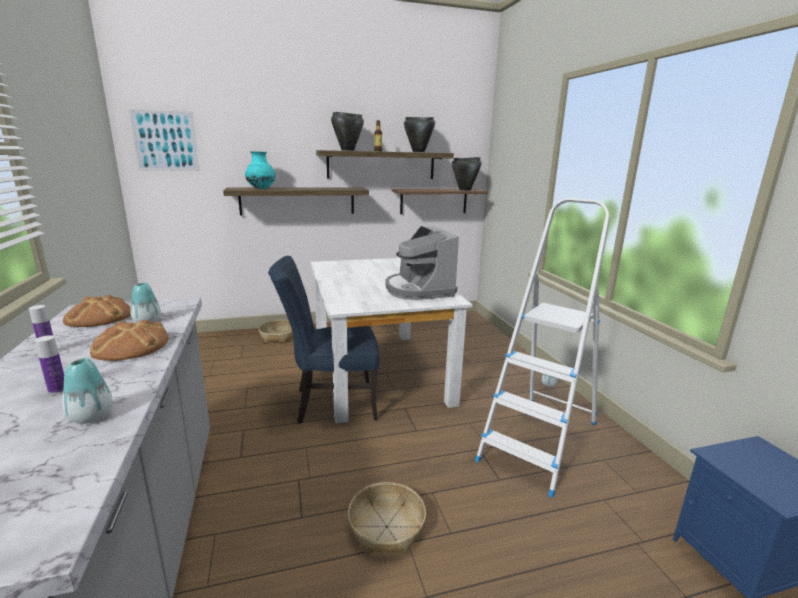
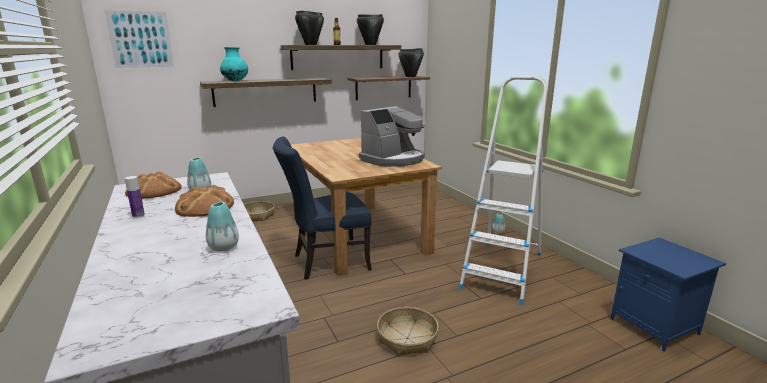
camera: 10 degrees left, 0 degrees up
(57, 390) = (177, 236): bottle -> none
(380, 371) = (359, 235): white dining table -> brown dining table
(418, 290) = (393, 159): coffee machine -> coffee machine turned 105 degrees counterclockwise

